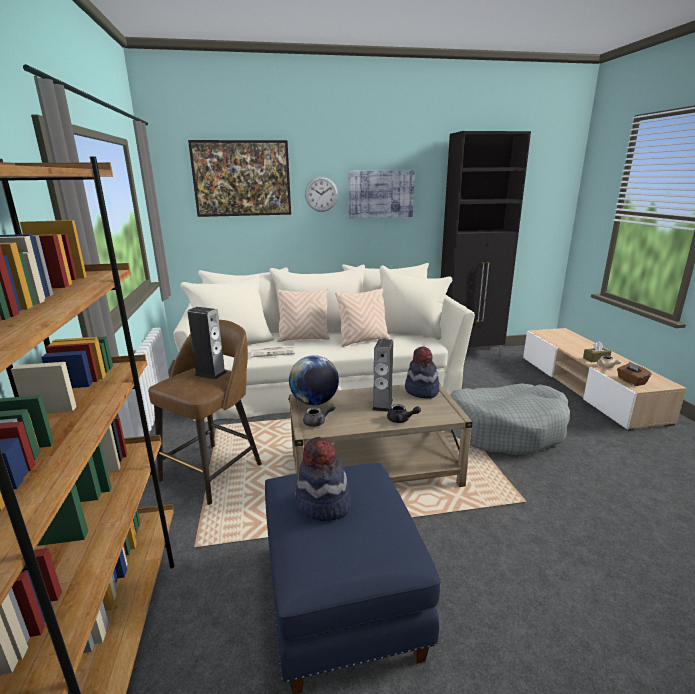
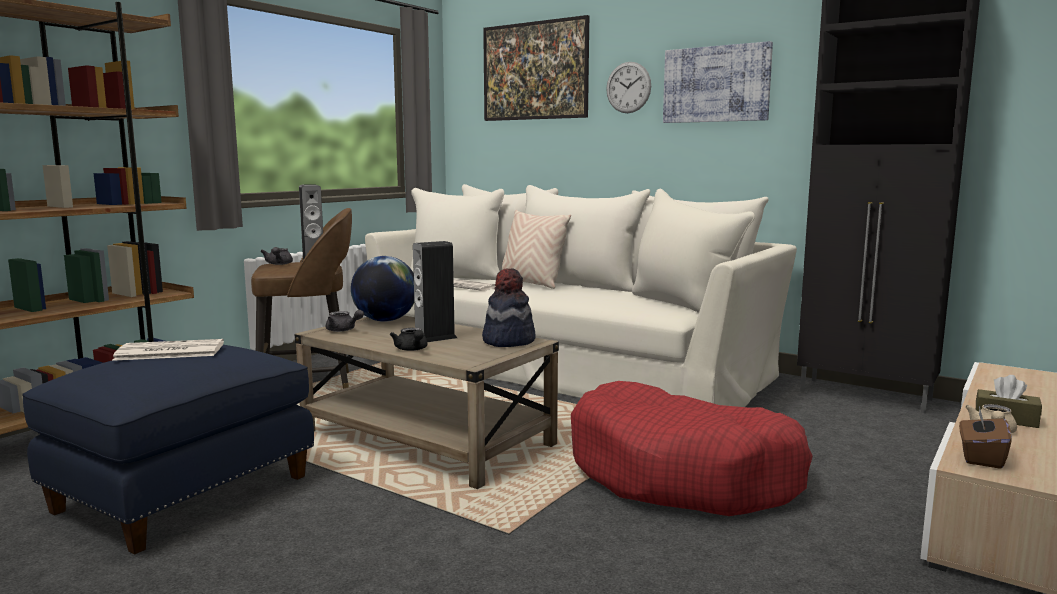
camera: 45 degrees right, 10 degrees down
(184, 384) = (278, 264): none -> grey teapot
(323, 504) = (168, 352): hat -> newspaper
(363, 341) = (590, 297): beige pillow -> none
(505, 429) = (683, 475): grey dog bed -> red dog bed

